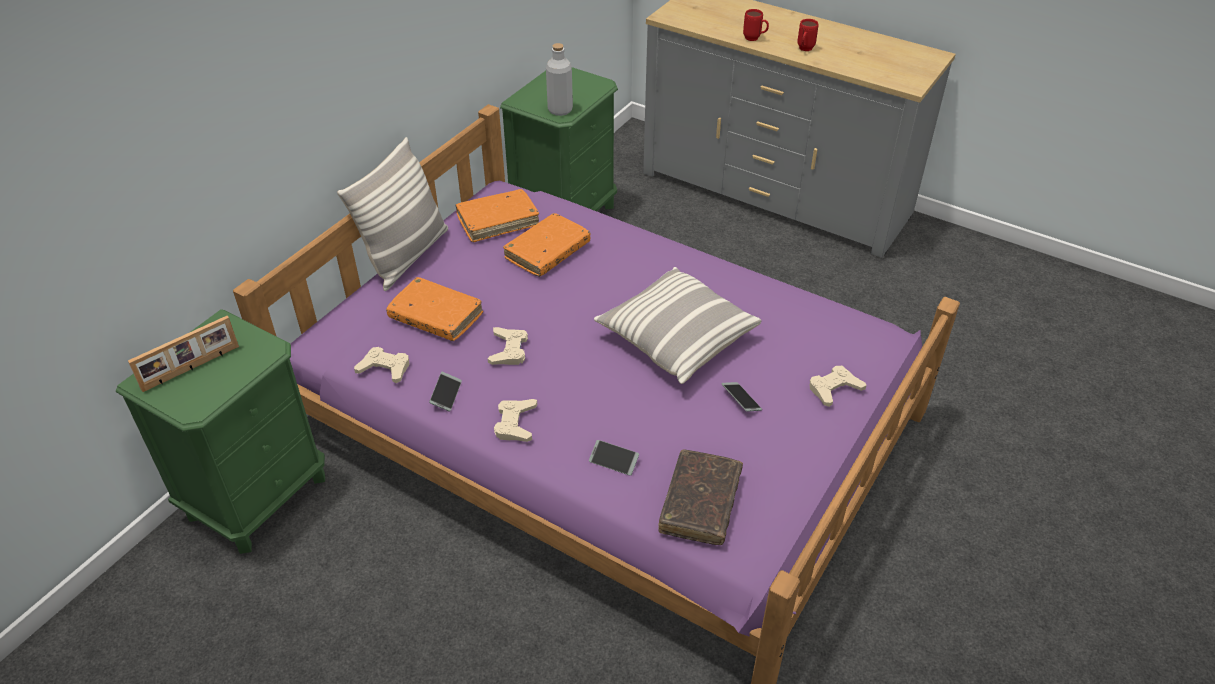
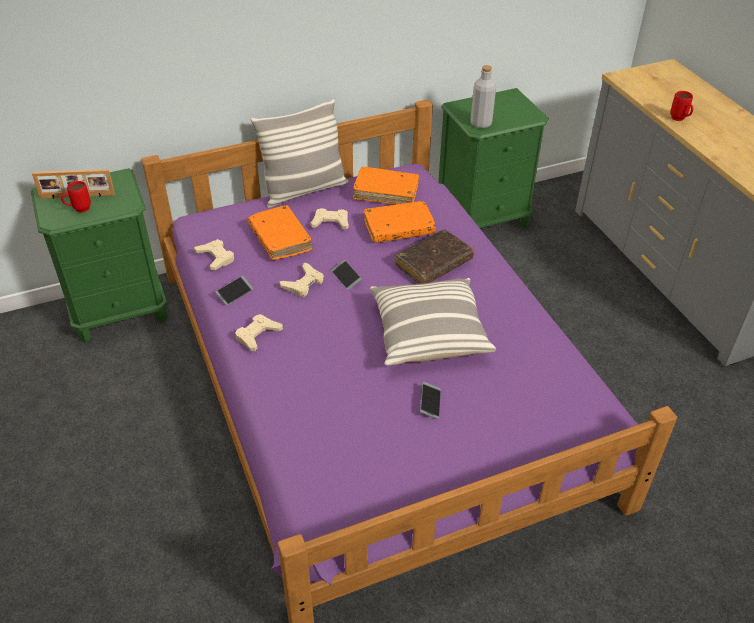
camera: 35 degrees right, 0 degrees up
(613, 461) = (295, 396): phone -> phone (346, 278)
(700, 504) = (322, 459): brown book -> brown book (433, 263)
(804, 50) = (716, 143): red mug -> red mug (79, 210)
(834, 389) = (514, 435): beige game controller -> beige game controller (331, 222)

